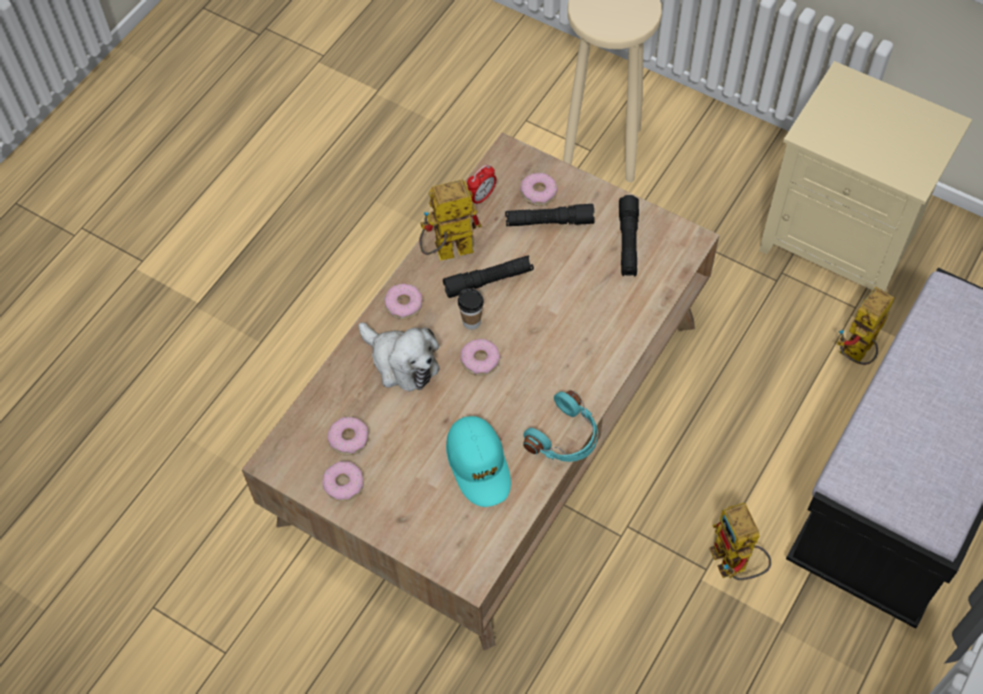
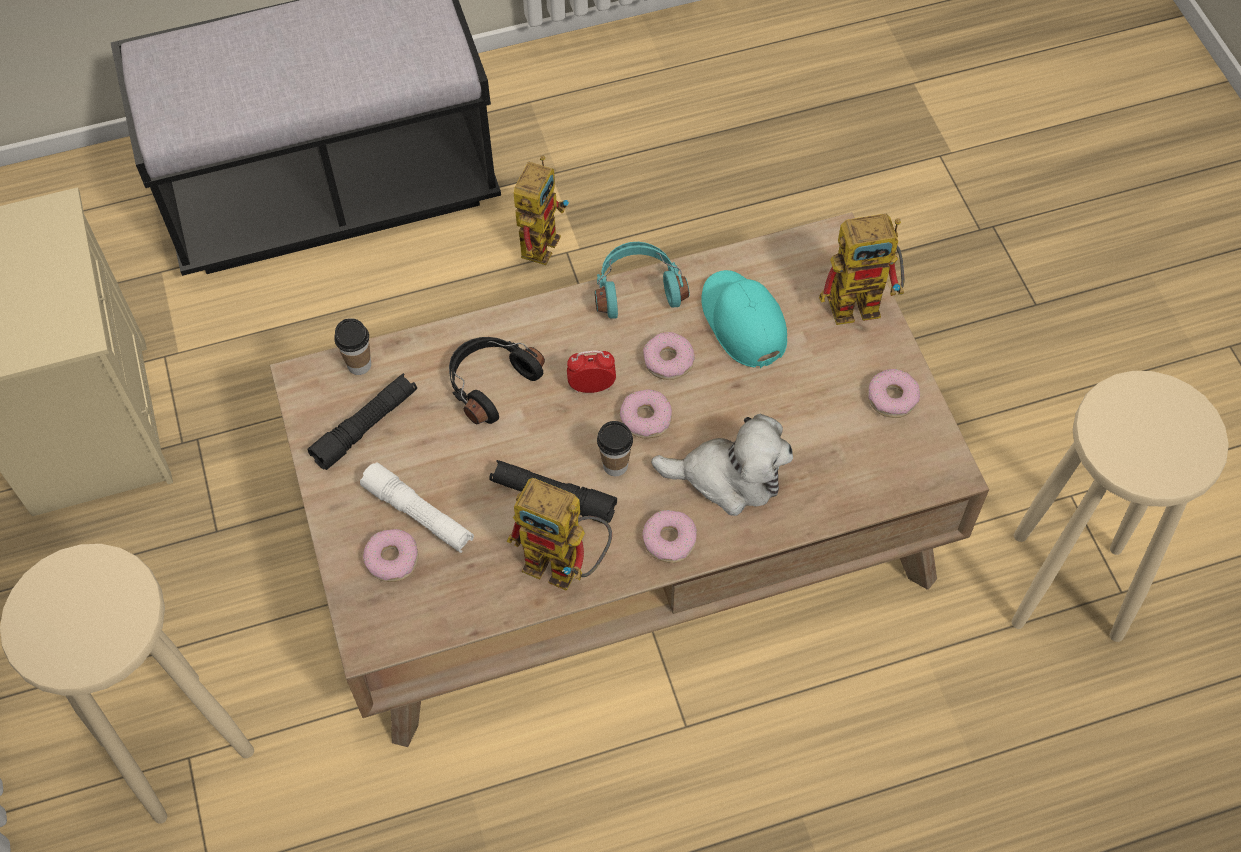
camera: 140 degrees left, 0 degrees up
(190, 583) = (1067, 587): none -> beige stool
(349, 439) = (851, 438): donut -> donut (668, 361)
(401, 362) = (729, 477): plush toy -> plush toy turned 105 degrees clockwise
(479, 465) = (742, 322): turquoise cap -> turquoise cap turned 45 degrees counterclockwise
(481, 197) = (459, 606): alarm clock -> alarm clock (592, 387)
(549, 221) = (419, 515): black flashlight -> white flashlight
(588, 314) = (490, 383): none -> black headphones
(671, 270) = (359, 365): none -> cup
(856, 355) = (223, 316): toy robot -> toy robot (864, 301)

